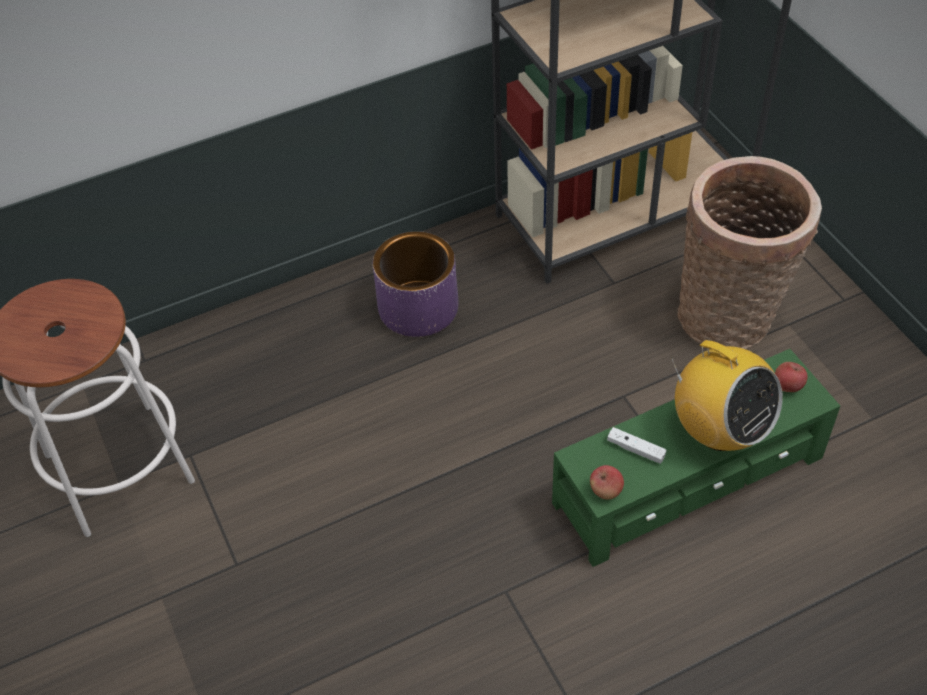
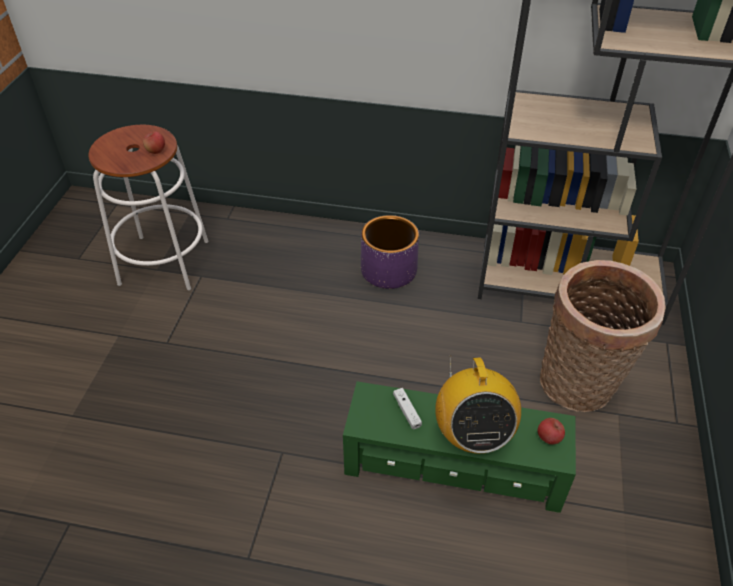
camera: 35 degrees right, 5 degrees down
(606, 491) = (363, 423): apple -> apple (156, 151)

